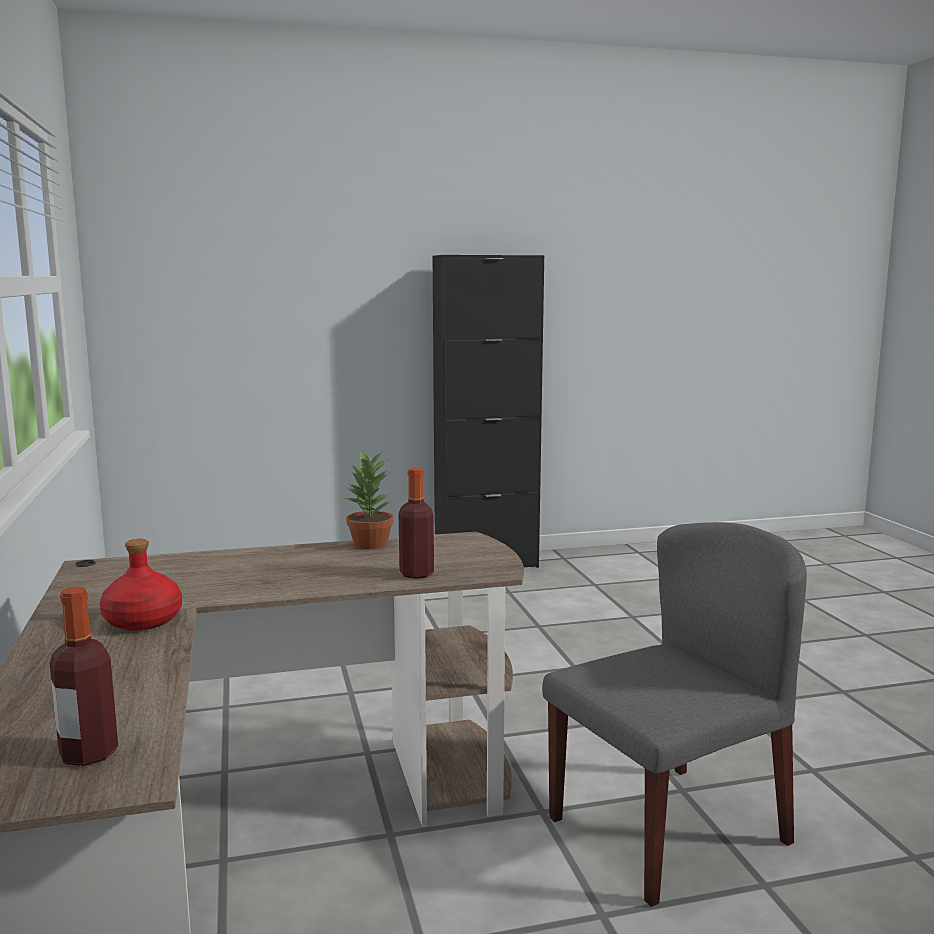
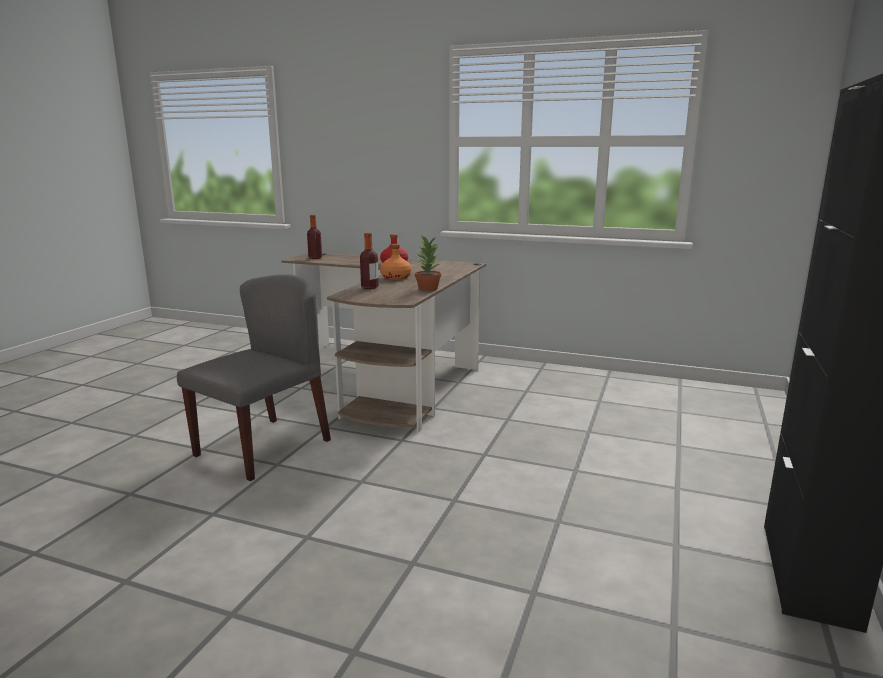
camera: 125 degrees right, 5 degrees up
(306, 581) = (395, 277): none -> orange bottle
(669, 828) = (264, 447): grey chair -> grey chair turned 150 degrees counterclockwise

